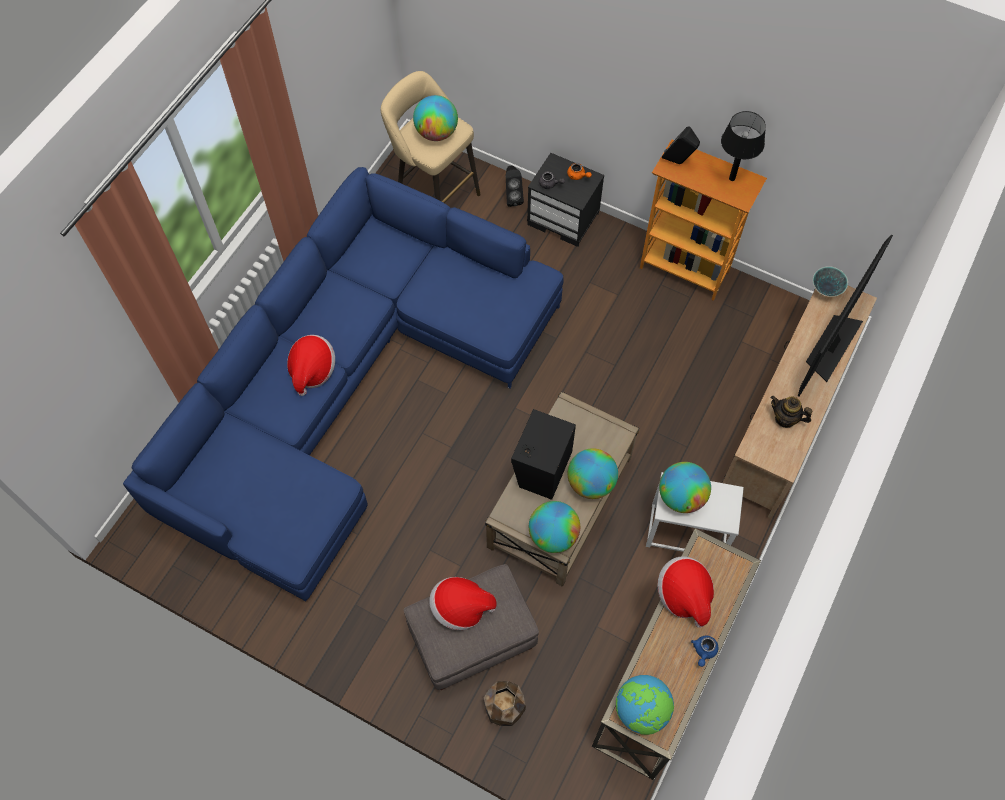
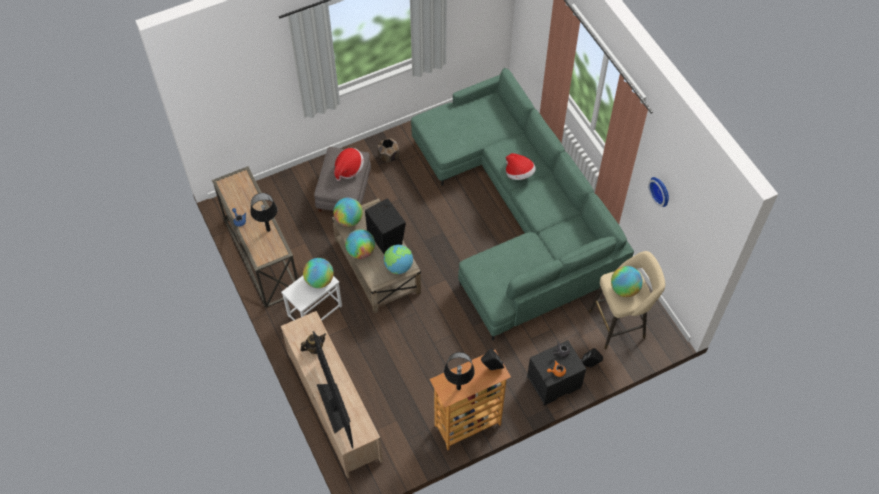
camera: 125 degrees right, 5 degrees down
(313, 73) = (661, 190): none -> wall clock
(350, 385) = (517, 214): blue sofa -> green sofa
(504, 708) = (302, 185): brown planter -> brown planter (388, 156)
(641, 710) = (238, 182): globe -> globe (398, 266)
(684, 595) = (268, 229): hat -> black table lamp
(826, 289) = (369, 431): bowl -> none

